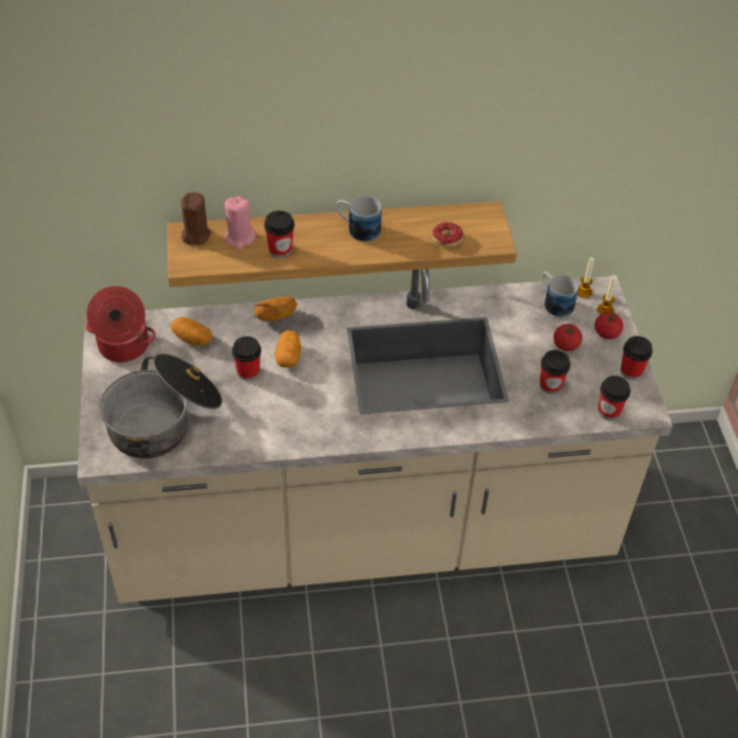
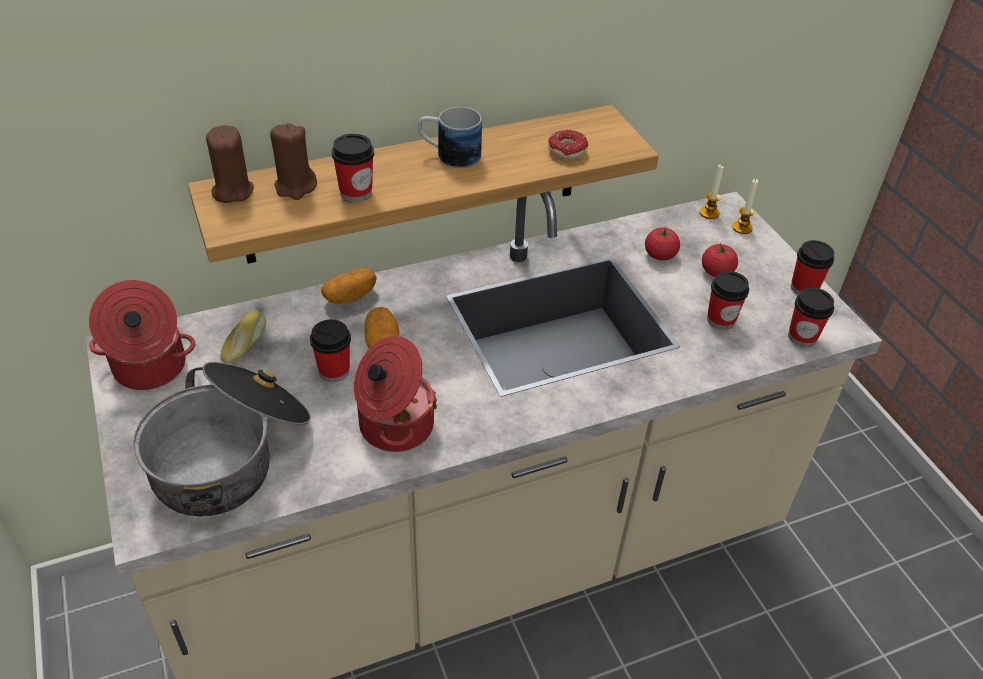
camera: 15 degrees left, 5 degrees down
(192, 338) = (246, 342): potato -> bread
(239, 238) = (295, 187): pink candle -> brown candle
(278, 421) = (394, 425): none -> cooking pot
(554, 302) = (681, 229): mug -> none
(606, 333) = (756, 252): tomato -> tomato (660, 255)

